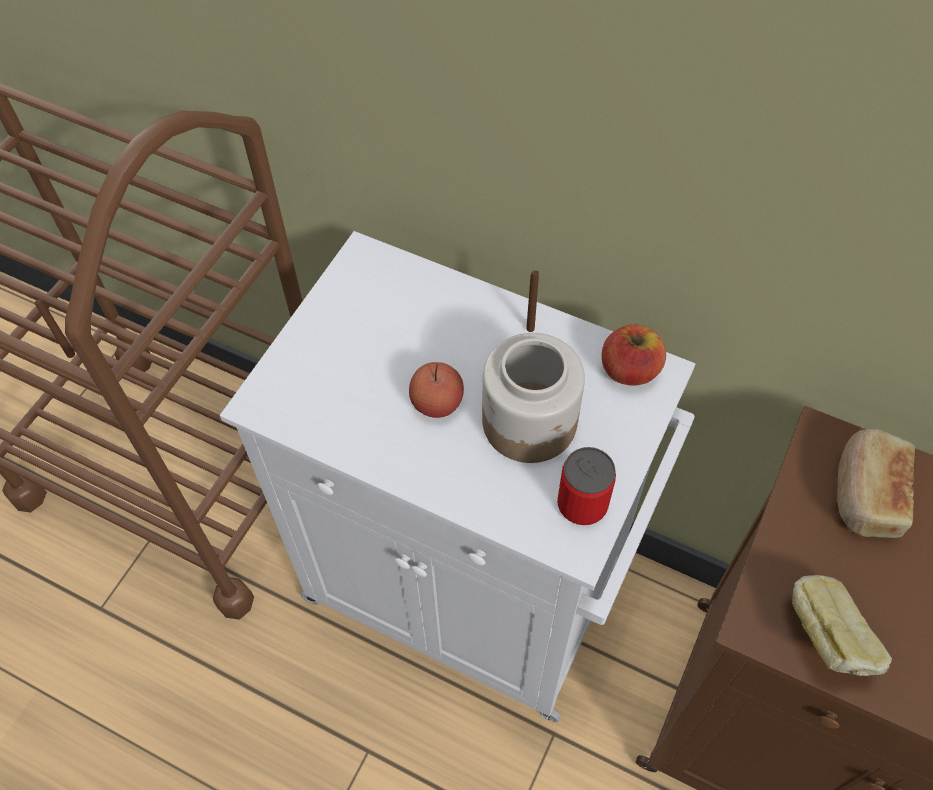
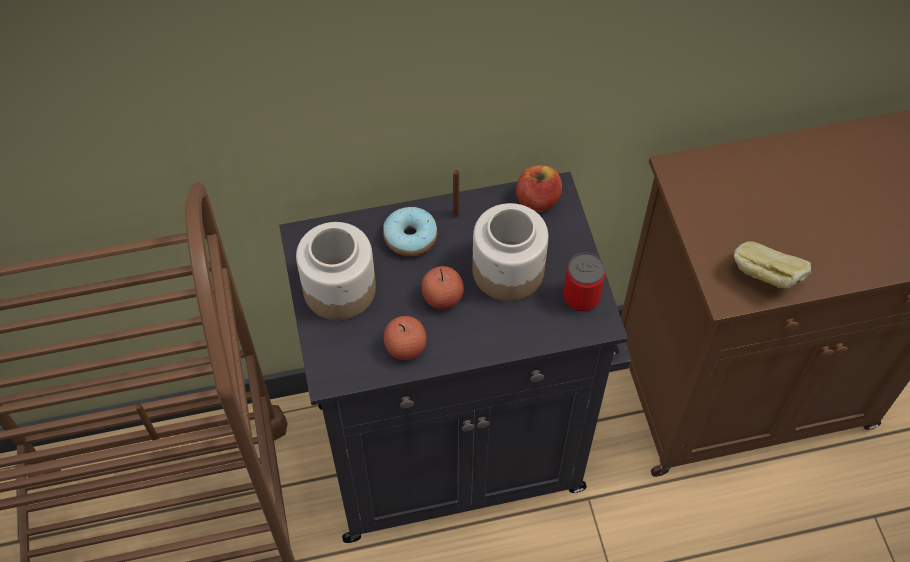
camera: 40 degrees left, 0 degrees up
(349, 327) = (340, 289): none -> jar
(354, 426) = (405, 347): none -> apple
(462, 322) = (410, 237): none -> donut
(472, 586) = (455, 446): white cabinet -> black cabinet
(866, 494) = (721, 186): bread -> none

